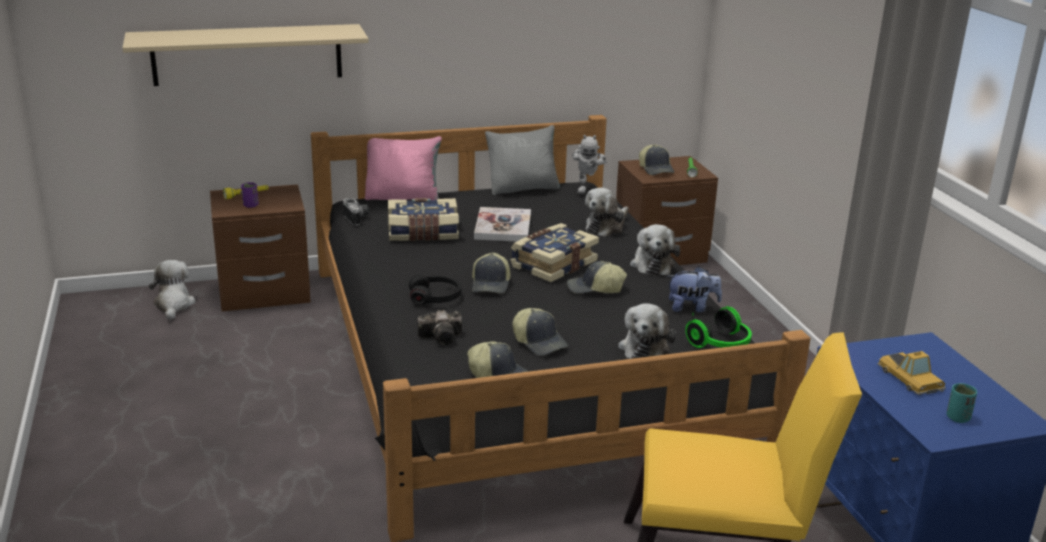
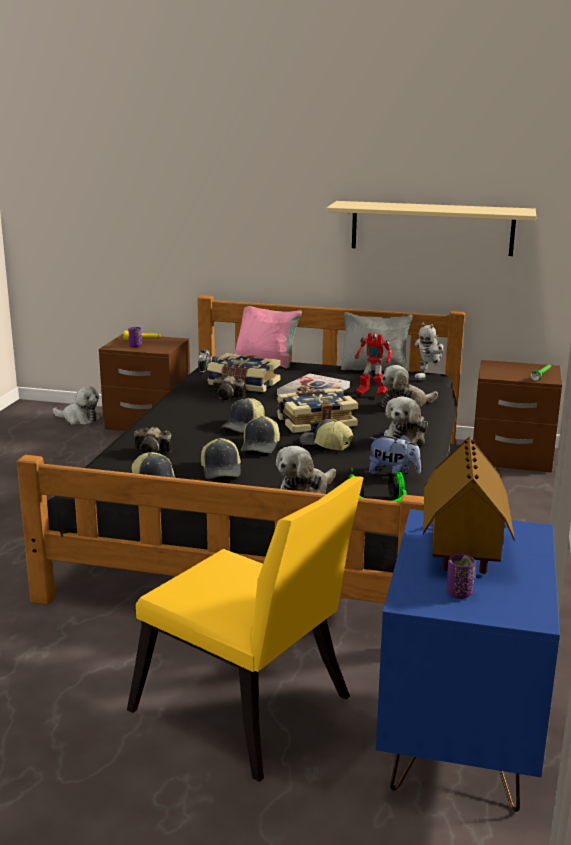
camera: 30 degrees right, 5 degrees down
(173, 305) = (79, 419): plush toy -> plush toy turned 90 degrees clockwise
(247, 54) = (157, 225): beige shelf -> beige shelf (432, 228)
(428, 251) = (228, 396): none -> camera
(435, 297) = (187, 426): black headphones -> none
(560, 220) = (371, 394): none -> toy robot
(656, 169) = (507, 370): cap -> cap (261, 446)
(910, 379) = (462, 553): toy car -> toy house
(958, 418) = (459, 593): turquoise cup -> purple cup

